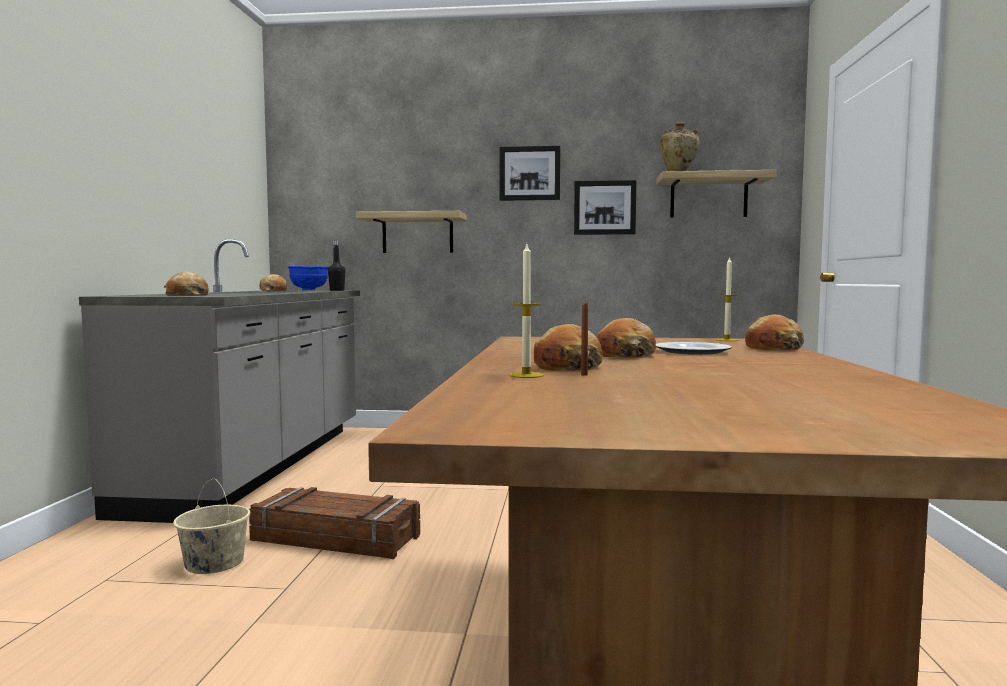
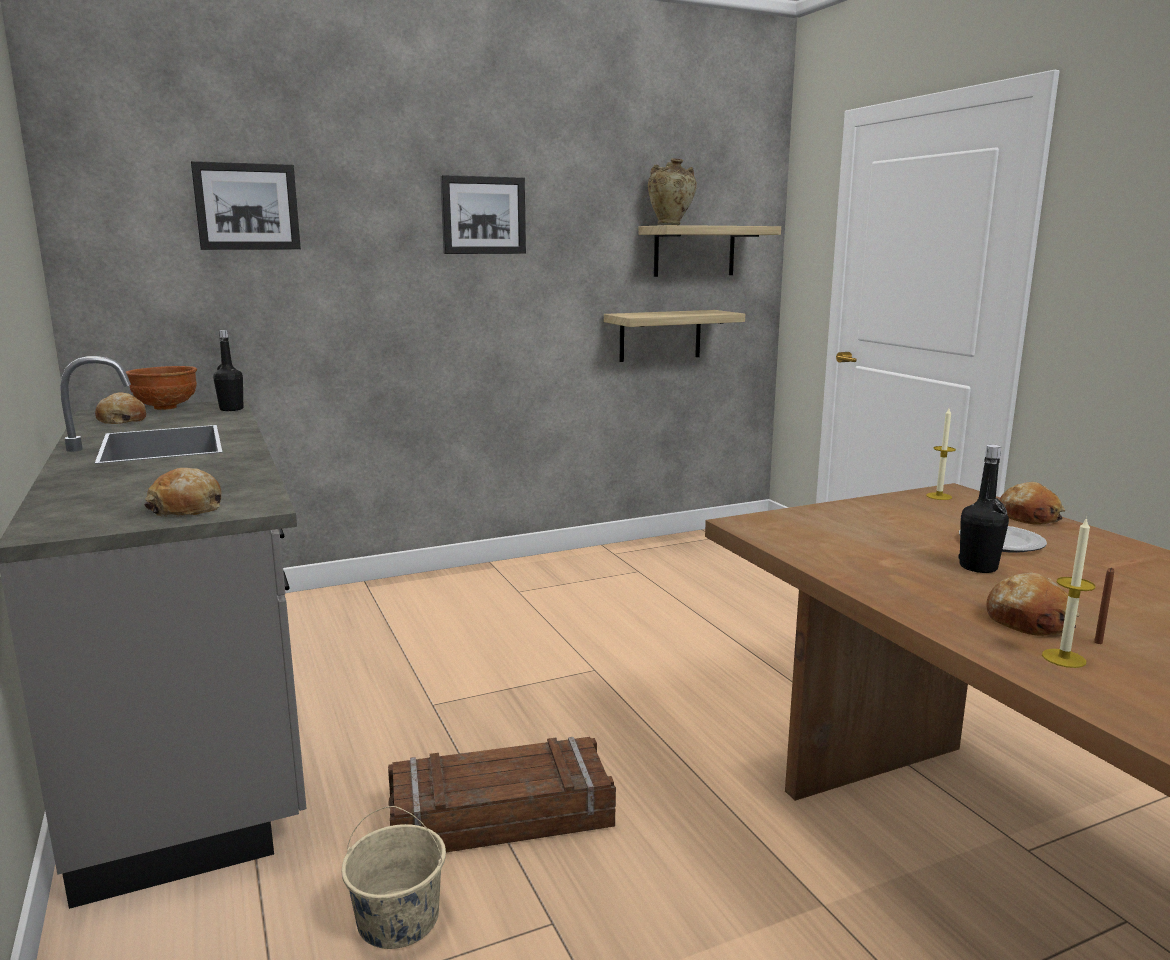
camera: 30 degrees left, 10 degrees up
(309, 290) = (166, 408): blue bowl -> brown bowl
(417, 234) = (323, 304): shelf -> shelf (660, 335)
(604, 208) = (579, 264): picture -> picture (247, 207)
(624, 355) = (978, 567): bread -> black bottle

